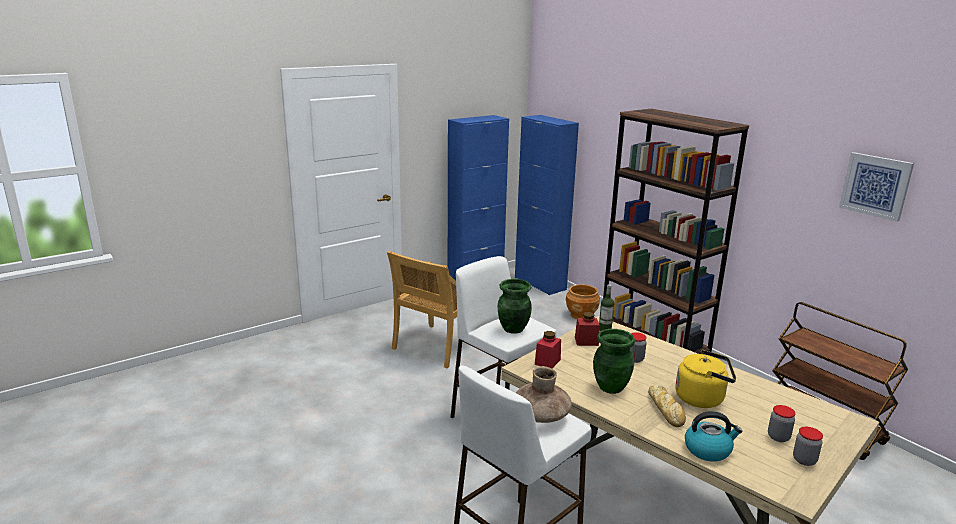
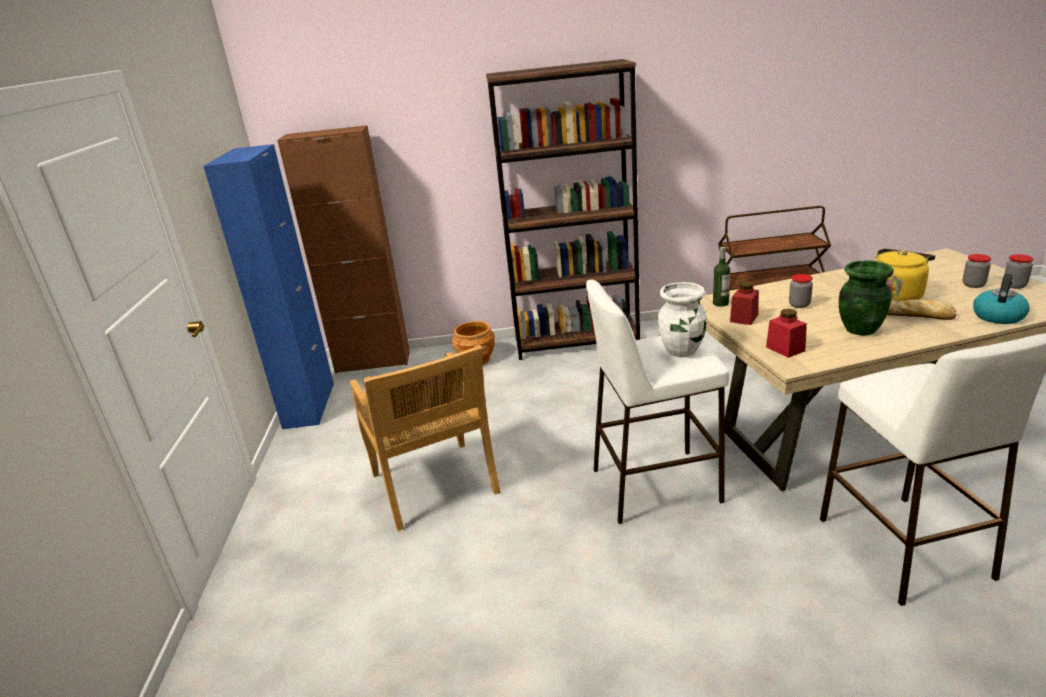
camera: 55 degrees left, 5 degrees up
(513, 329) = (682, 351): green vase -> white vase
(540, 283) = (373, 362): blue cabinet -> brown cabinet
(541, 415) = (917, 380): brown vase -> none
(875, 186) = (756, 83): picture -> none

